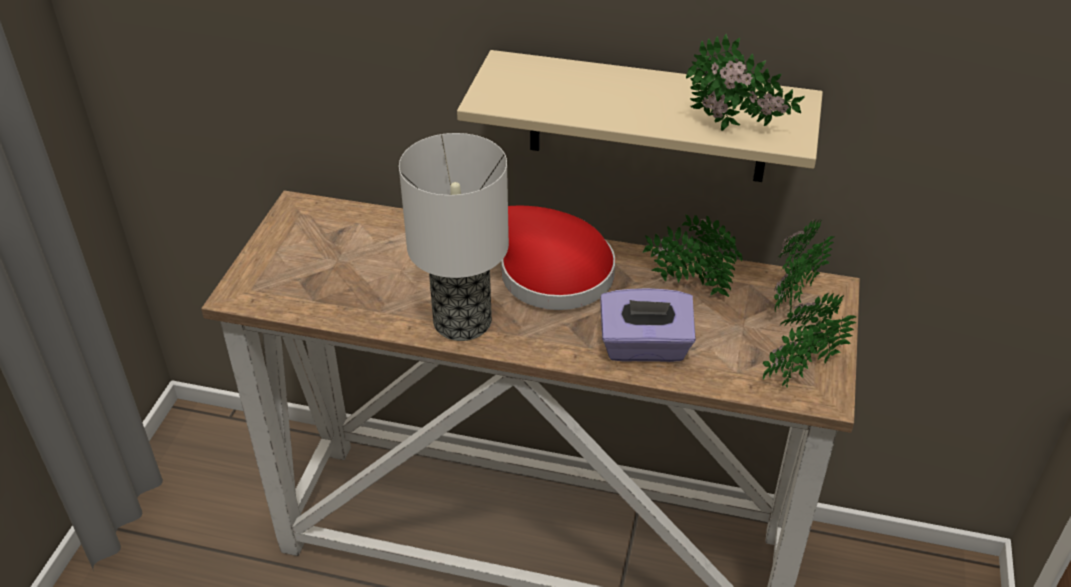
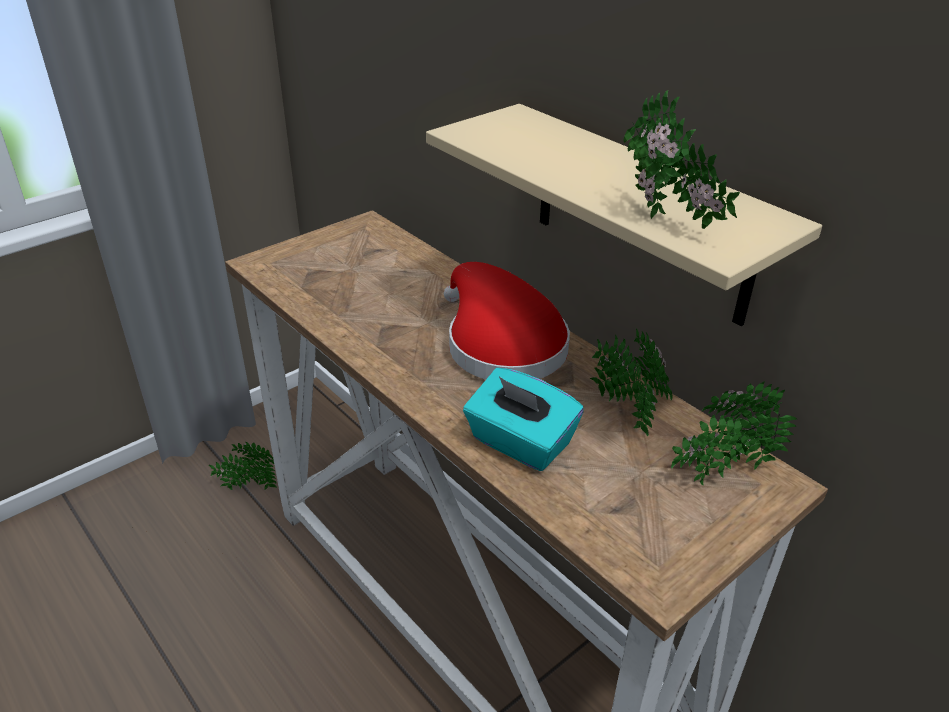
camera: 35 degrees right, 5 degrees down
(463, 320) = (390, 349): table lamp -> none
(645, 347) = (520, 443): purple tissue box -> turquoise tissue box
(797, 373) = (652, 544): potted plant -> potted plant (249, 486)

